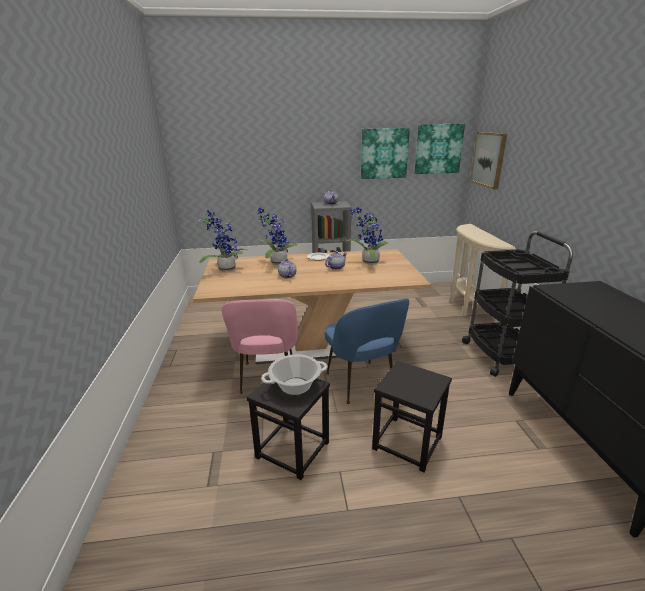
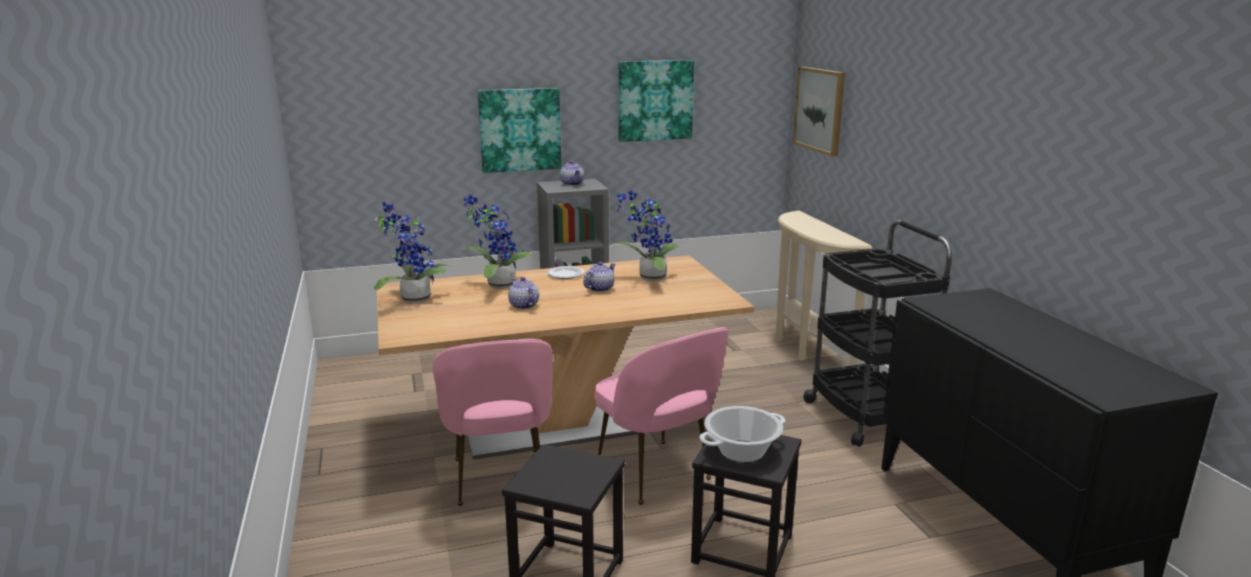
camera: 10 degrees left, 5 degrees down
(295, 386) = (573, 468): cooking pot -> cooking pot (741, 451)
(362, 385) = (657, 477): blue chair -> pink chair
(438, 149) = (740, 92): picture -> picture (520, 130)

